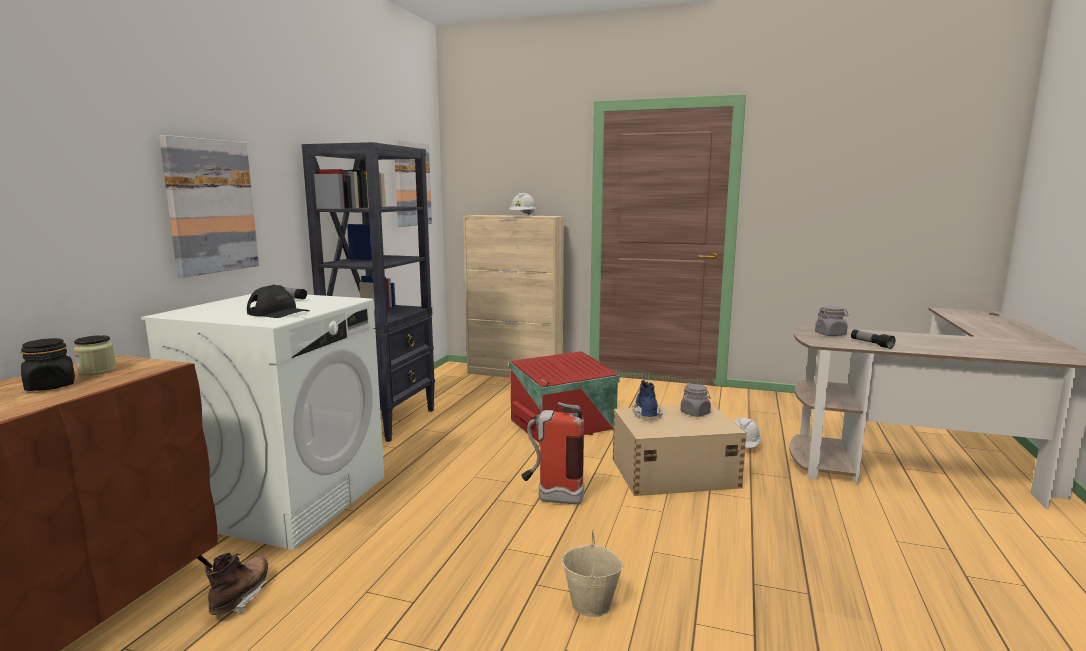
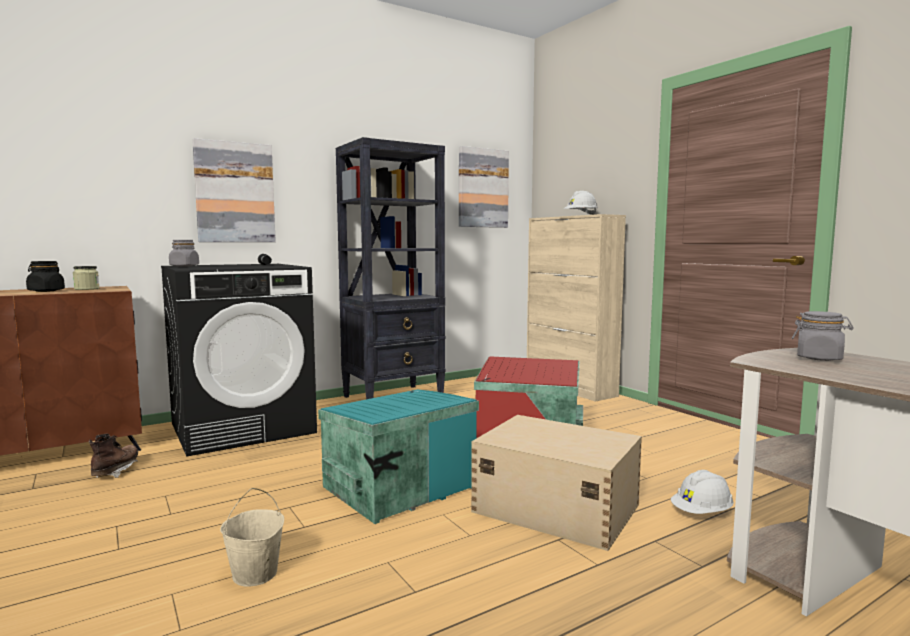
camera: 40 degrees right, 5 degrees down
(241, 597) = (116, 471): brown boot -> brown boot turned 45 degrees counterclockwise
(278, 312) = (220, 267): black cap -> none
(287, 499) = (243, 428): white washing machine -> black washing machine
(552, 498) = (396, 487): fire extinguisher -> turquoise storage box
(646, 413) = (539, 425): blue boot -> none
(695, 413) = (595, 438): grey jar -> grey jar (184, 266)
(871, 344) = (851, 374): flashlight -> none

